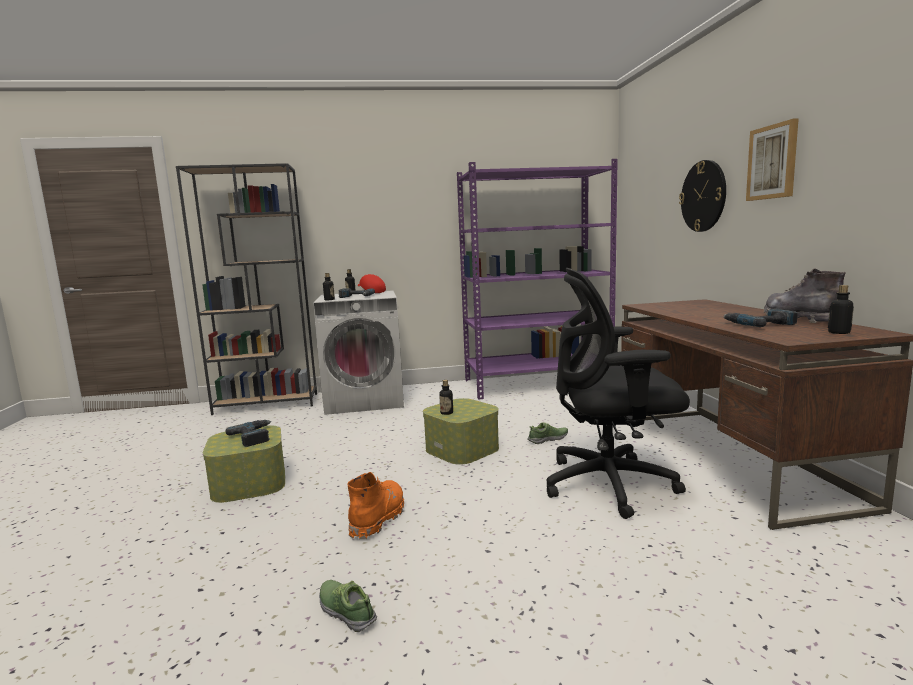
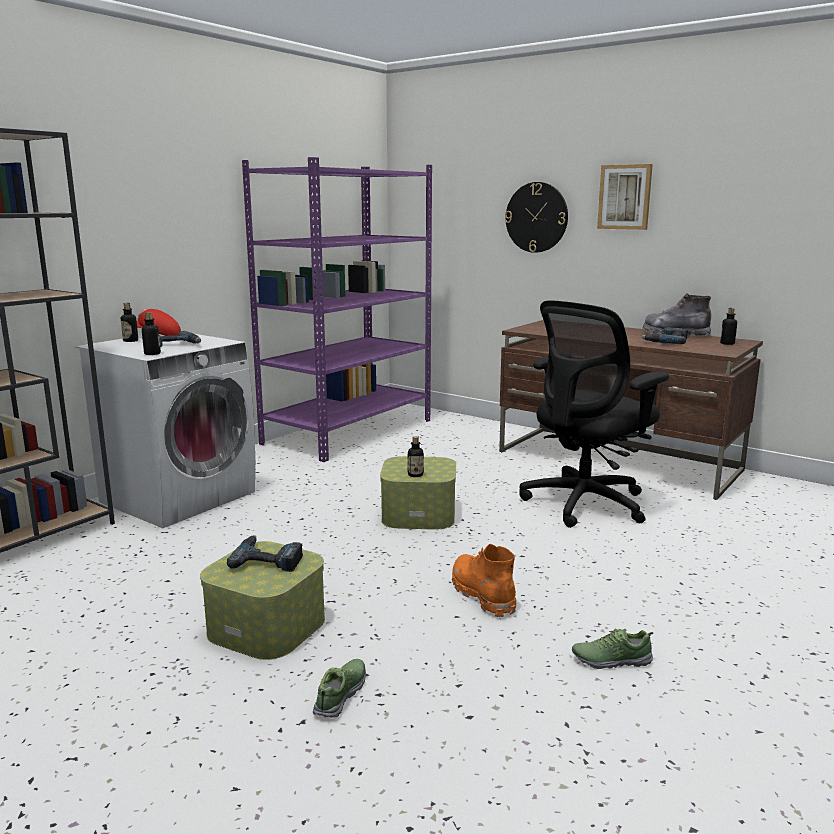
camera: 45 degrees left, 5 degrees up
(548, 439) = (474, 483): shoe -> shoe (341, 695)

